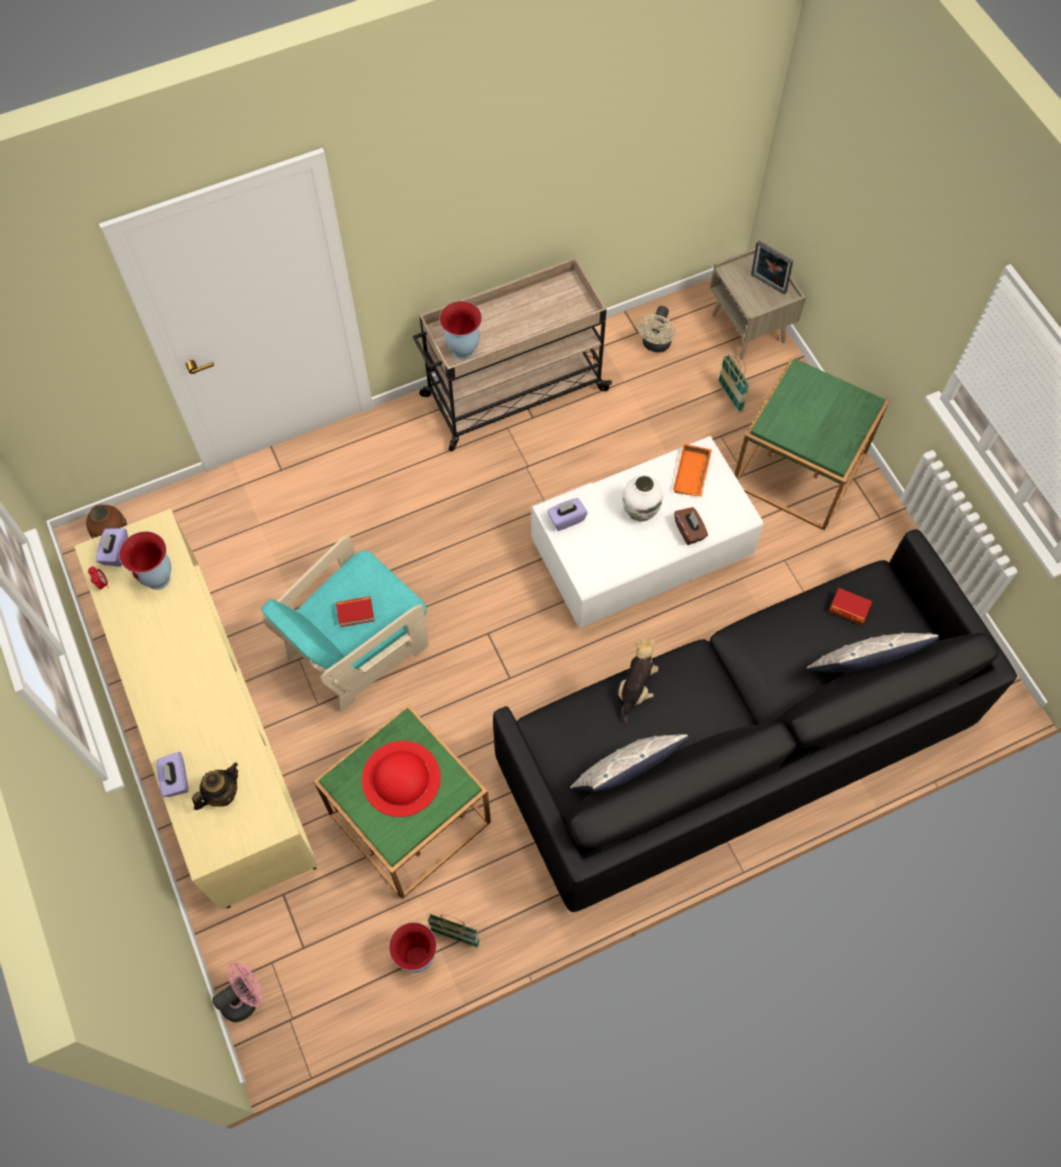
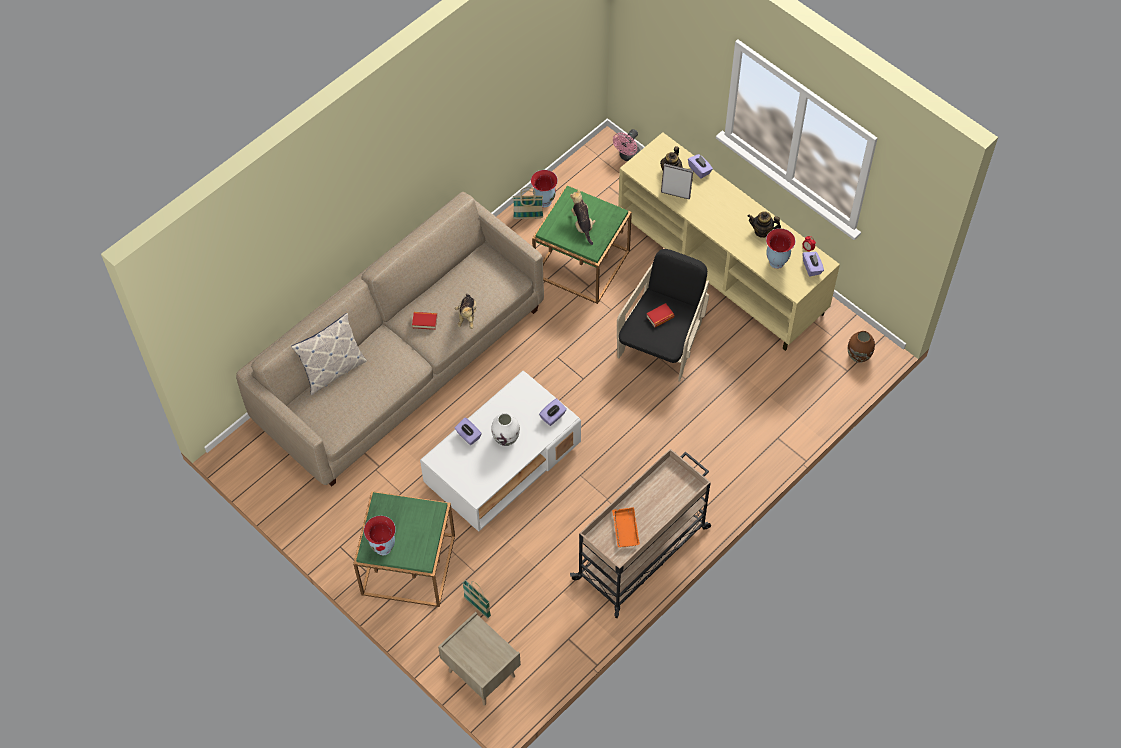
camera: 160 degrees right, 5 degrees down
(147, 635) = (762, 231): none -> teapot
(356, 648) = (662, 342): turquoise armchair -> black armchair
(401, 778) = (582, 225): red hat -> plush toy
(462, 351) = (670, 477): vase -> vase (384, 547)
(624, 777) = (457, 268): pillow -> none
(655, 345) = (550, 632): beige fan -> none
(689, 531) = (468, 436): brown tissue box -> purple tissue box
(693, 474) = (479, 476): orange tray -> orange tray (624, 529)
(735, 745) = (400, 364): black sofa -> beige sofa
(767, 285) = (472, 650): picture frame -> picture frame (676, 193)
(849, 608) = (348, 405): book -> book (425, 322)

